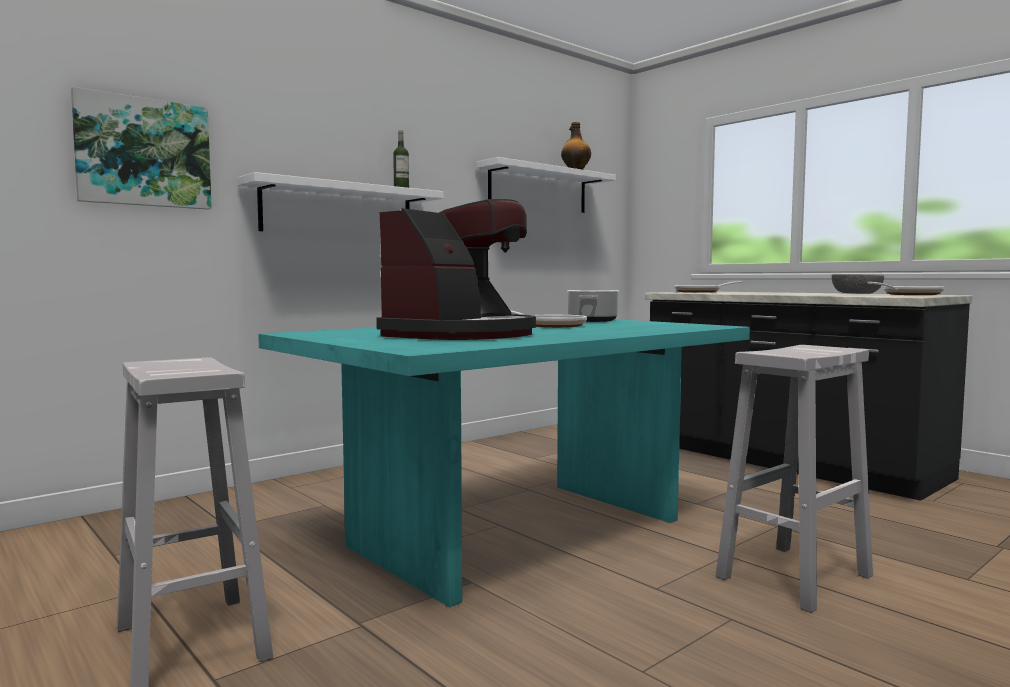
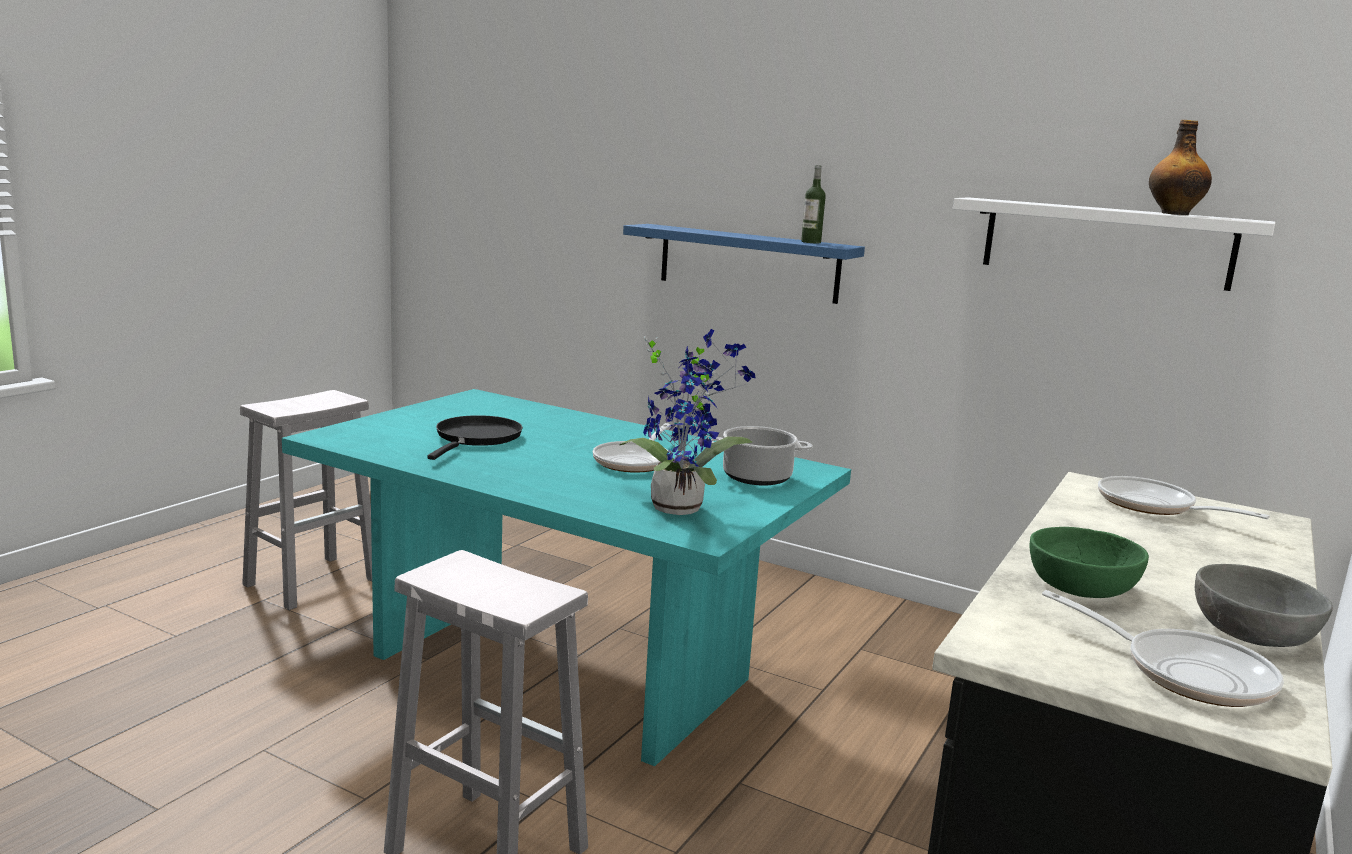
camera: 70 degrees right, 10 degrees up
(144, 153) = (576, 202): picture -> none
(339, 210) = (748, 263): white shelf -> blue shelf
(462, 335) = (476, 438): coffee machine -> black frying pan
(656, 325) = (681, 506): none -> potted plant
(822, 294) = (1080, 586): none -> green bowl

